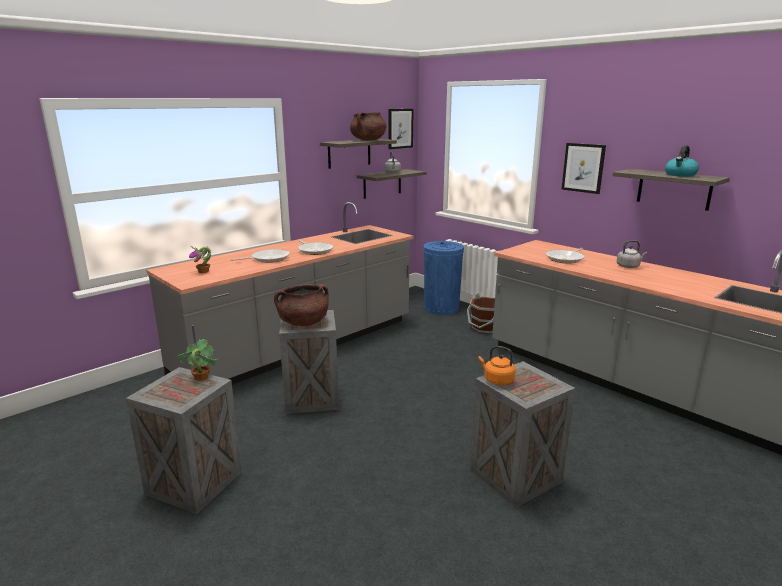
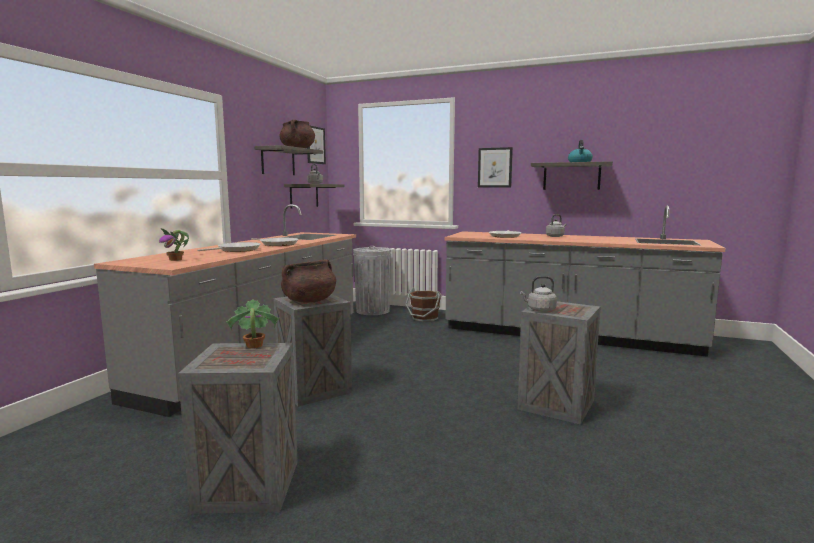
camera: 25 degrees left, 10 degrees down
(441, 308) = (373, 311): blue trash can -> grey trash can
(497, 380) = (540, 310): orange kettle -> grey kettle

